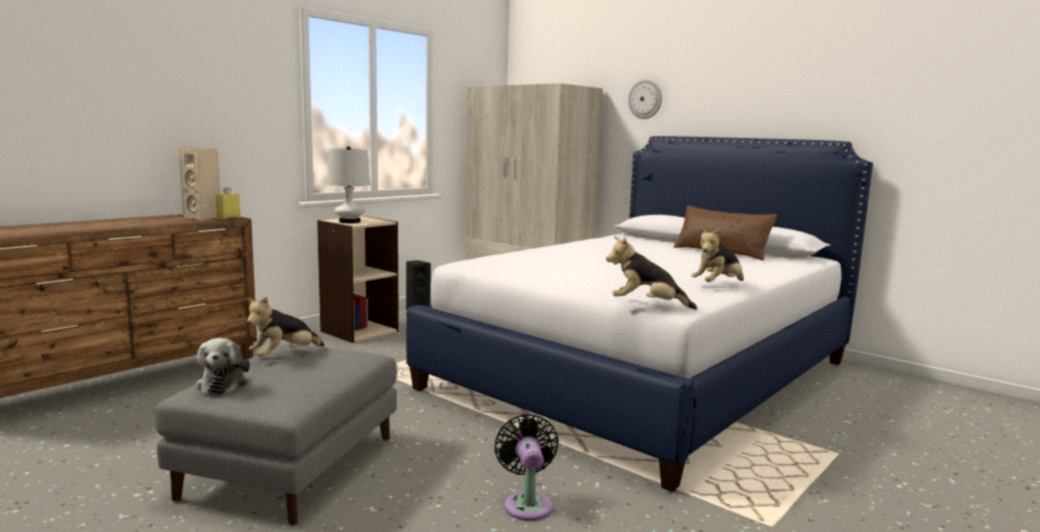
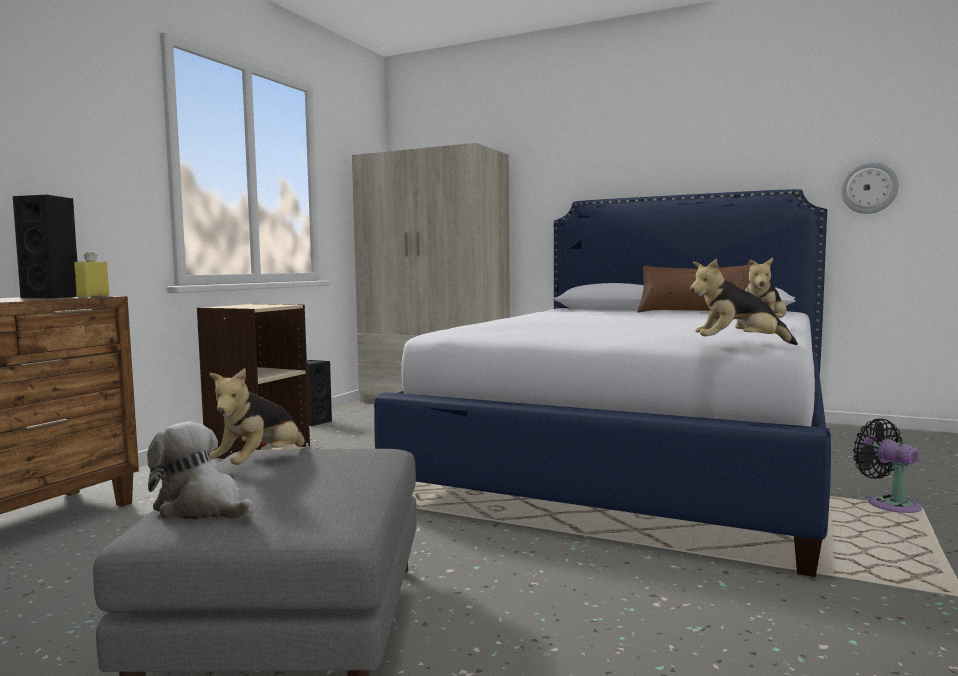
camera: 15 degrees left, 5 degrees down
(204, 217) = (53, 297): beige speaker -> black speaker
(223, 384) = (202, 508): plush toy -> plush toy turned 150 degrees clockwise
(349, 221) = (243, 306): white table lamp -> none
(527, 504) = (667, 624): black fan -> black fan (888, 504)
(645, 99) = (560, 163): wall clock -> wall clock (869, 188)

